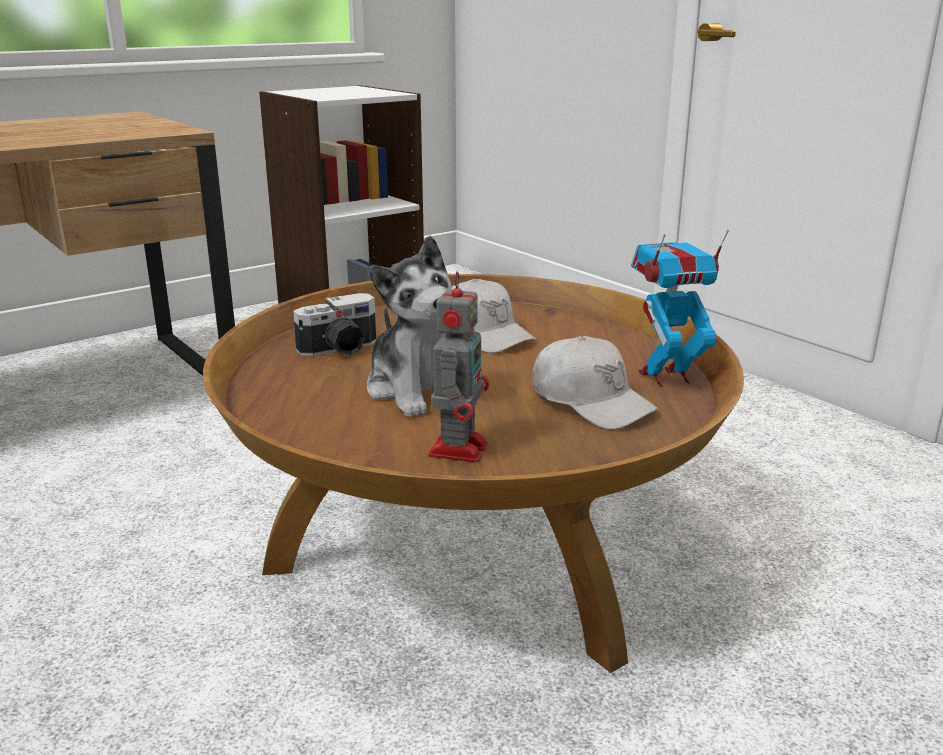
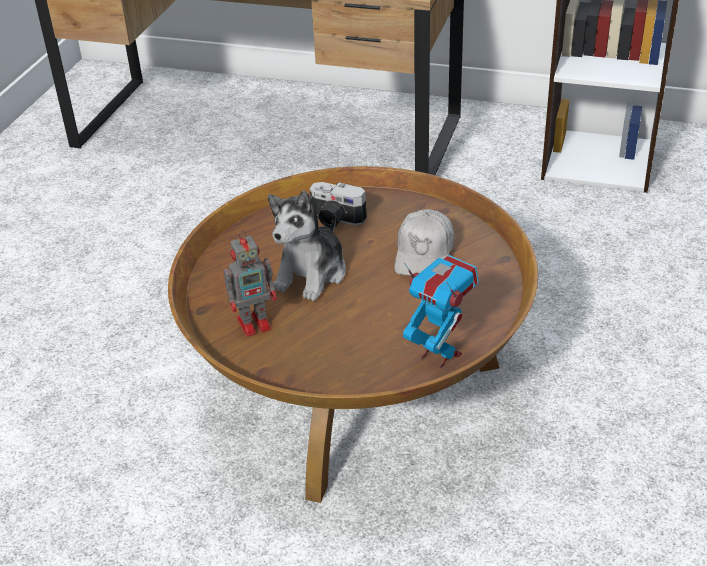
camera: 55 degrees right, 15 degrees up
(591, 402) = (365, 341): white cap -> none

